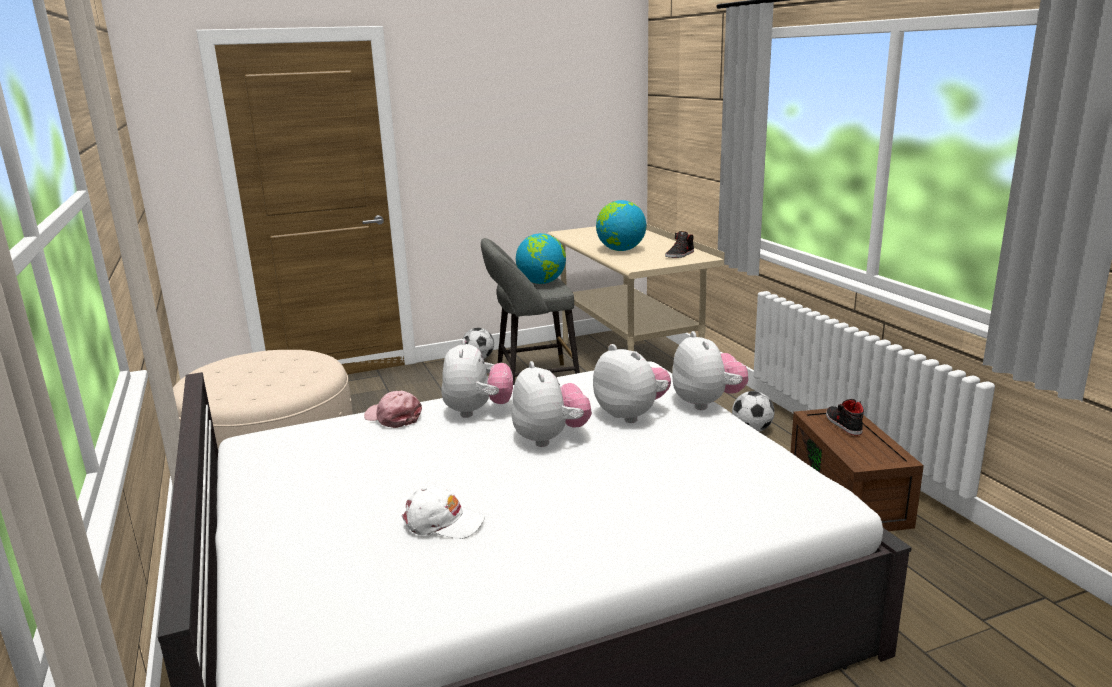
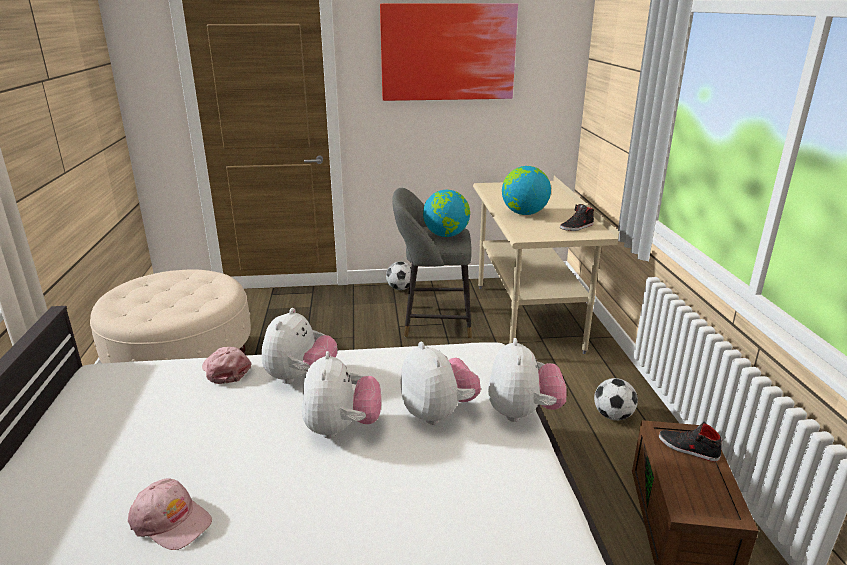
camera: 15 degrees right, 5 degrees up
(443, 522) = (171, 521): white cap -> pink cap
(510, 94) = (448, 52): none -> picture
(842, 424) = (688, 448): black shoe -> black shoe turned 60 degrees counterclockwise

